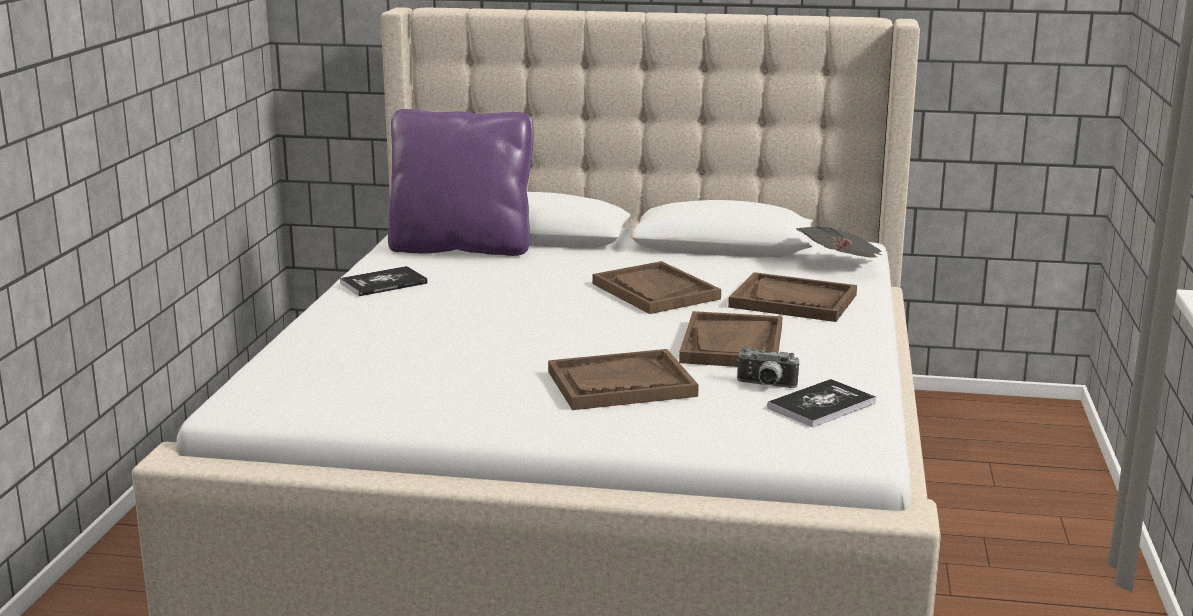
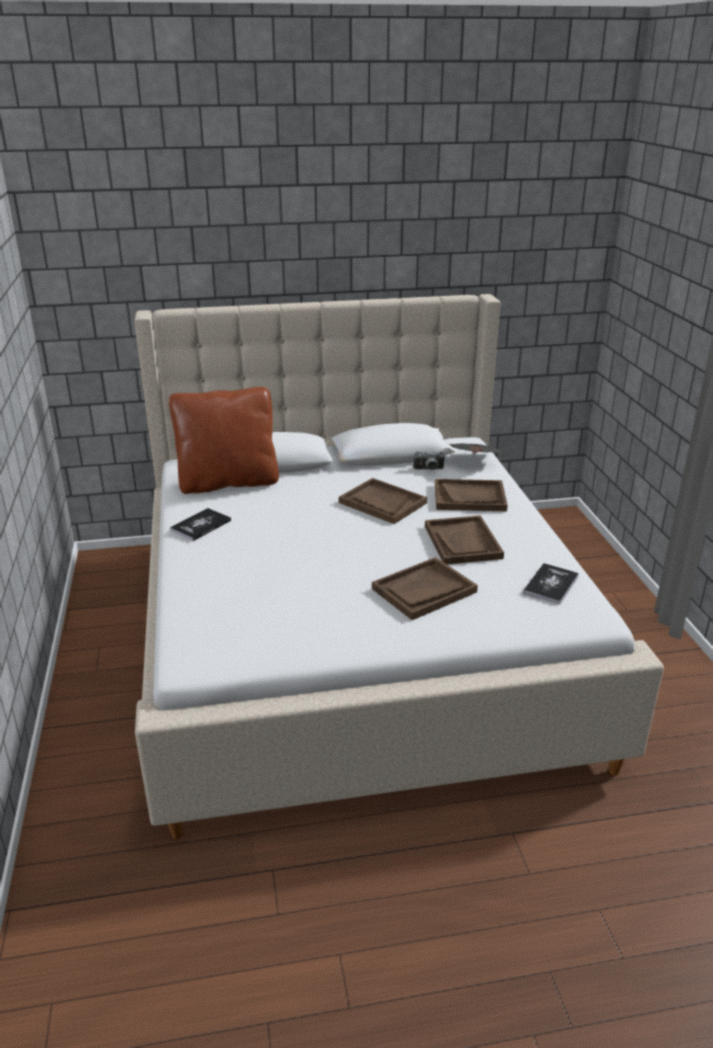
camera: 20 degrees left, 10 degrees up
(462, 247) = (228, 482): purple pillow -> brown pillow
(765, 386) = (508, 574): camera -> camera (429, 470)

